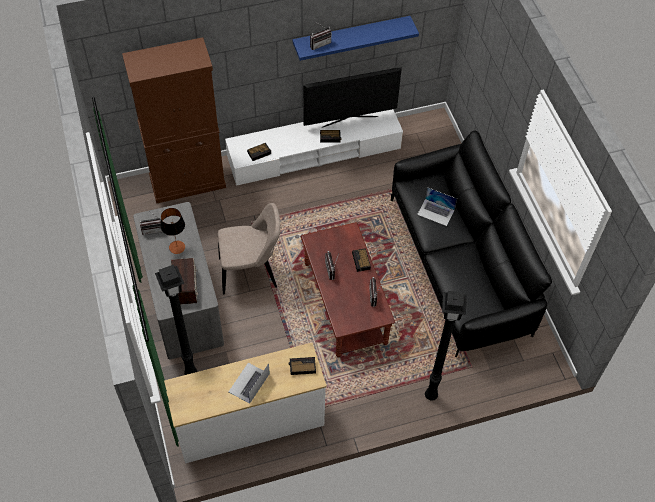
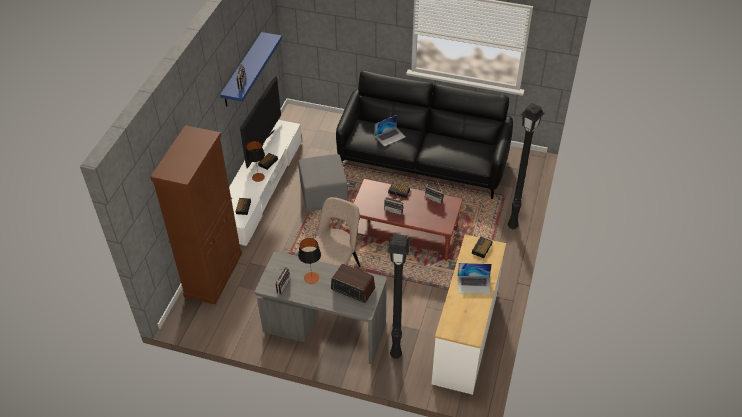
camera: 55 degrees left, 10 degrees down
(249, 383) = (474, 284): laptop -> laptop turned 60 degrees counterclockwise
(305, 141) = (258, 177): none -> table lamp
(344, 207) = (323, 195): none -> grey ottoman

